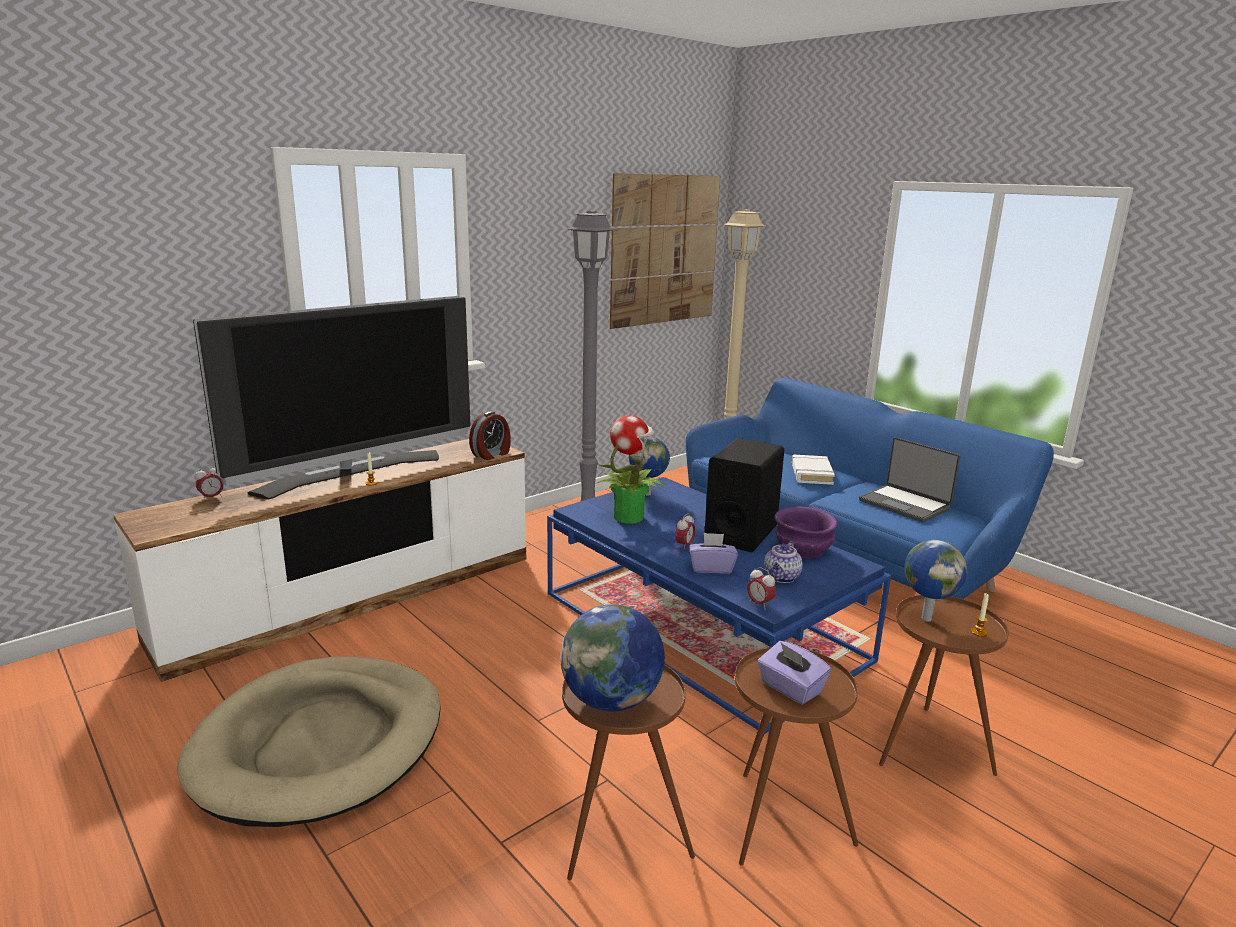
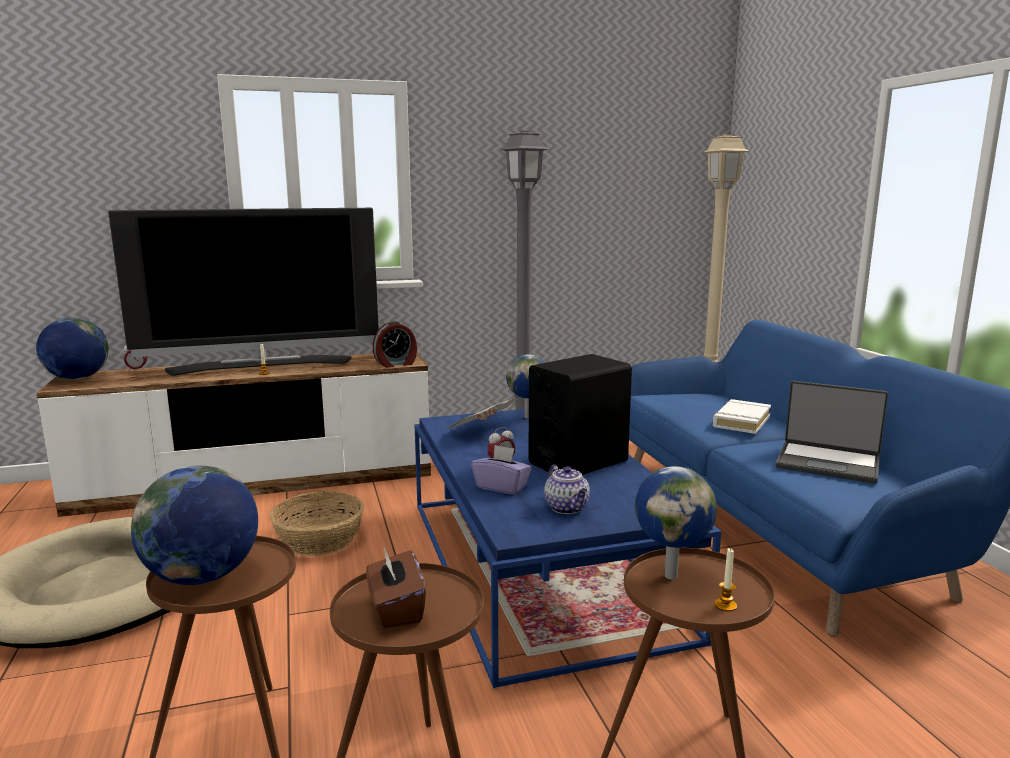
camera: 25 degrees right, 5 degrees down
(153, 519) = (77, 378): none -> globe
(488, 644) = (319, 539): none -> basket
(629, 516) = (481, 432): potted plant -> newspaper
(665, 250) = (645, 183): picture -> none
(759, 604) = (507, 528): alarm clock -> none
(782, 577) = (567, 508): teapot -> teapot turned 75 degrees counterclockwise
(790, 688) = (395, 609): purple tissue box -> brown tissue box
(803, 549) = (631, 486): purple bowl -> none
(905, 504) = (828, 463): laptop -> laptop turned 45 degrees counterclockwise

